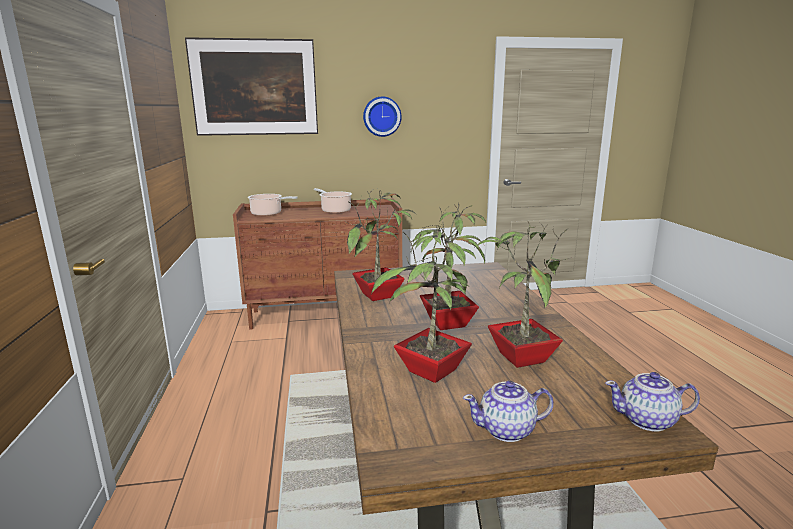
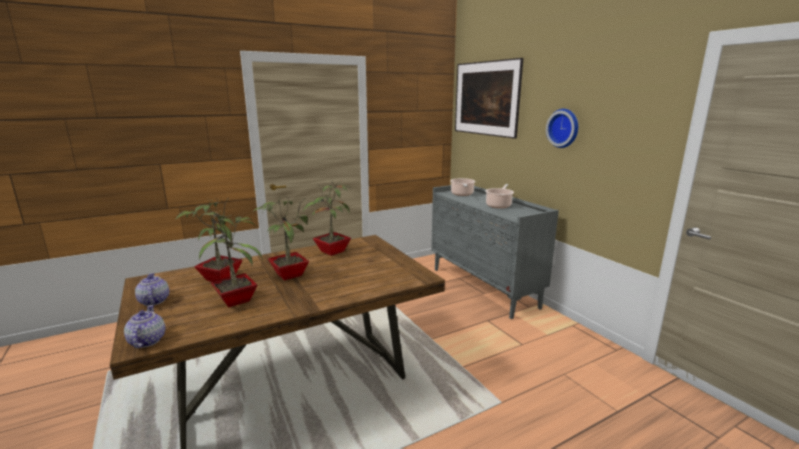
camera: 70 degrees right, 0 degrees up
(326, 315) = (483, 287): brown cabinet -> grey cabinet

